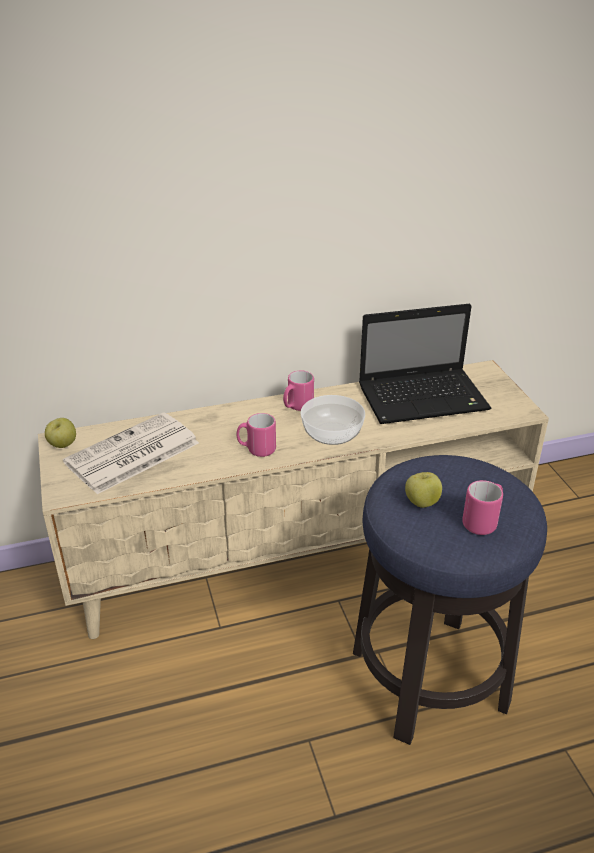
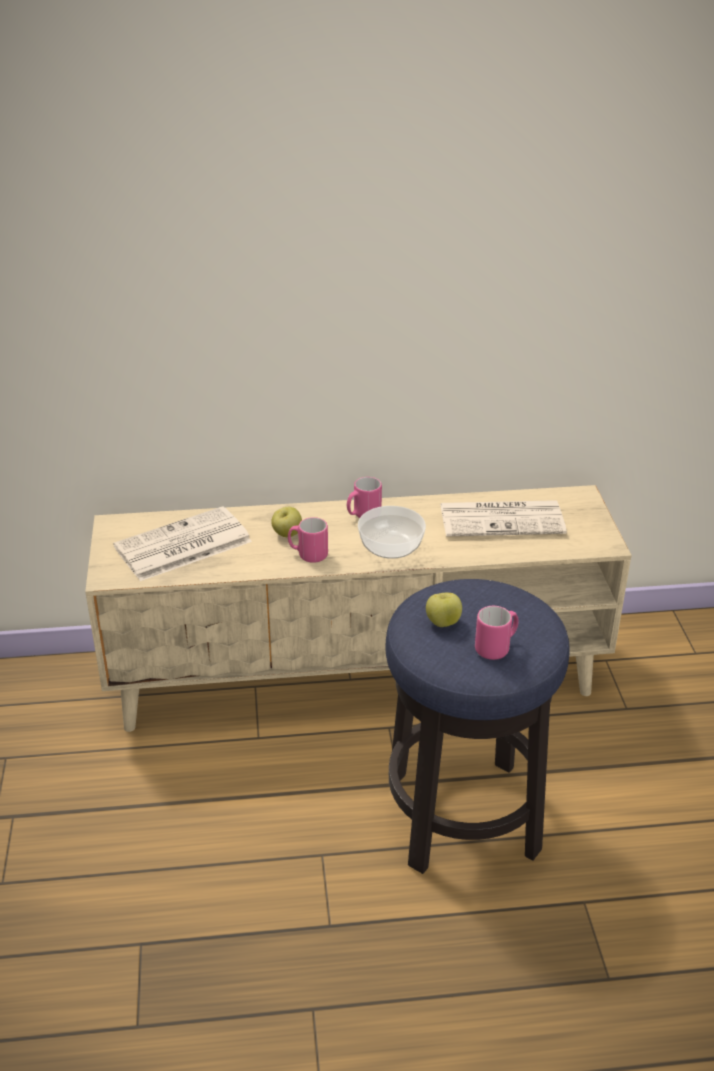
camera: 10 degrees right, 0 degrees up
(63, 445) = (116, 529): apple -> apple (287, 534)
(425, 397) = (503, 519): laptop -> newspaper

